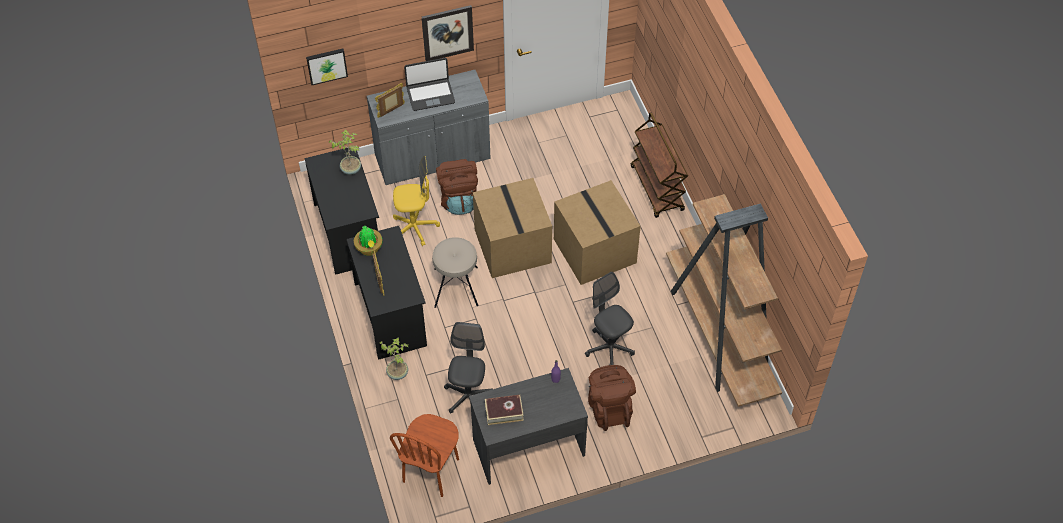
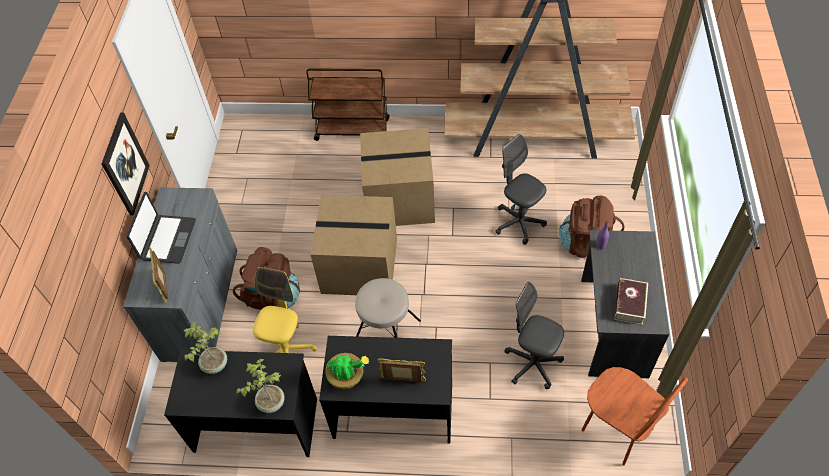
camera: 65 degrees left, 0 degrees up
(326, 65) = (79, 310): picture -> none
(397, 373) = (476, 427): potted plant -> potted plant (270, 402)
(609, 348) = (519, 223): grey office chair -> grey office chair turned 60 degrees clockwise

